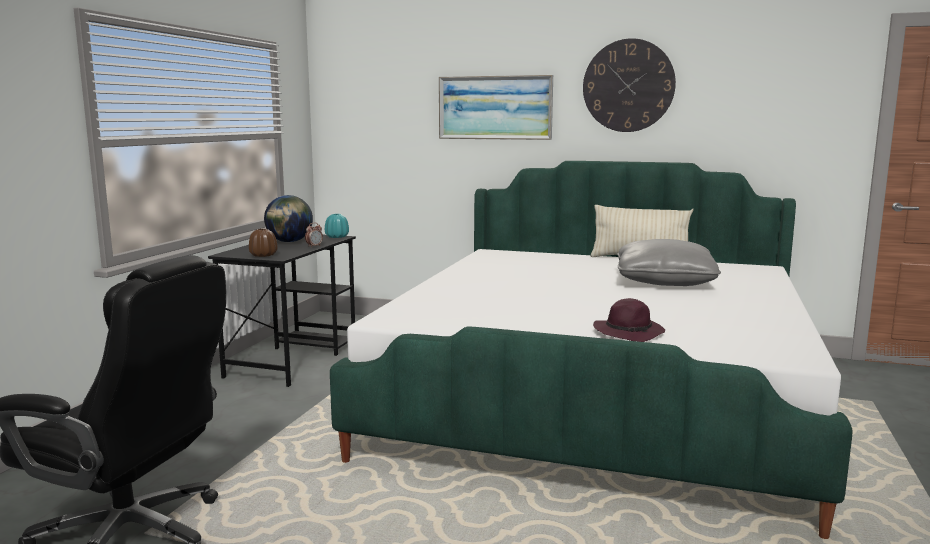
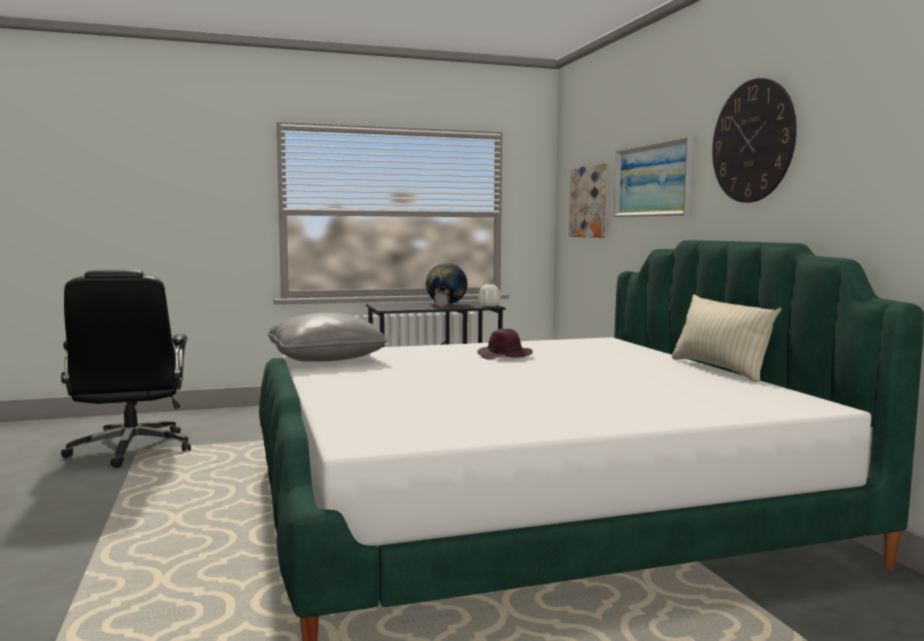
camera: 55 degrees right, 5 degrees down
(263, 255) = (387, 307): brown vase -> none
(337, 237) = (489, 306): turquoise vase -> white vase
(385, 122) = (589, 201): none -> picture
(629, 333) = (370, 395): purple hat -> purple hat (505, 356)
(664, 281) = (616, 385): grey pillow -> grey pillow (326, 358)

